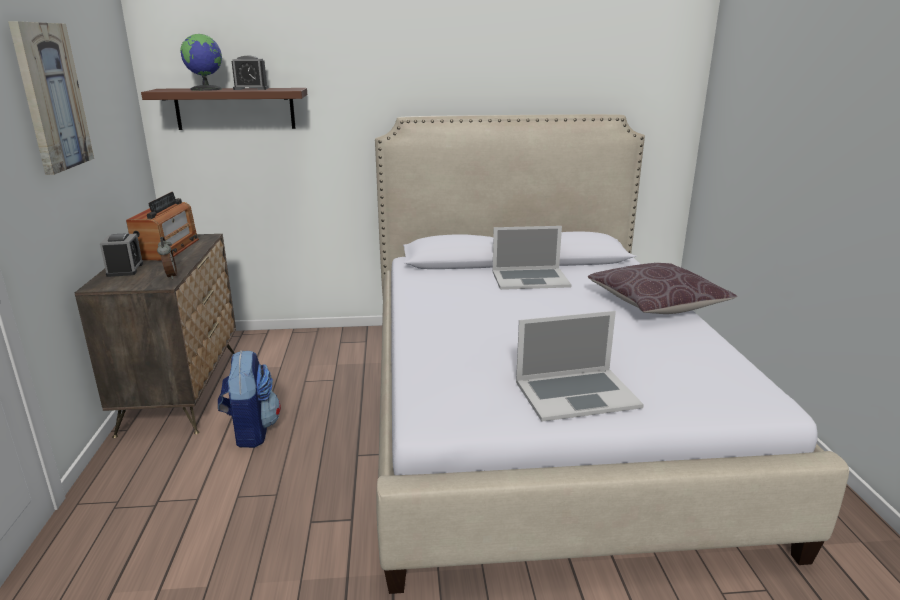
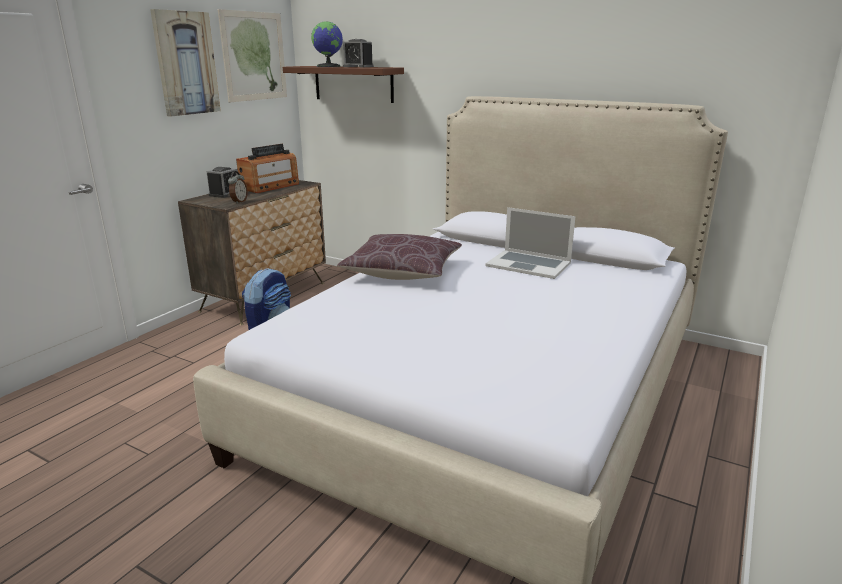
camera: 35 degrees right, 0 degrees up
(106, 80) = (254, 56): none -> picture
(576, 394) = (392, 354): laptop -> none
(656, 303) = (616, 312): brown pillow -> brown pillow (402, 271)

